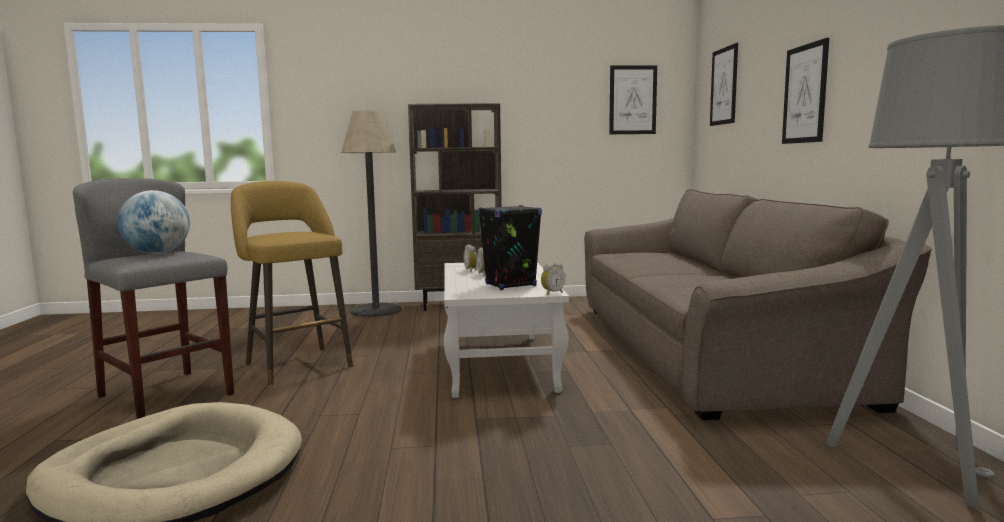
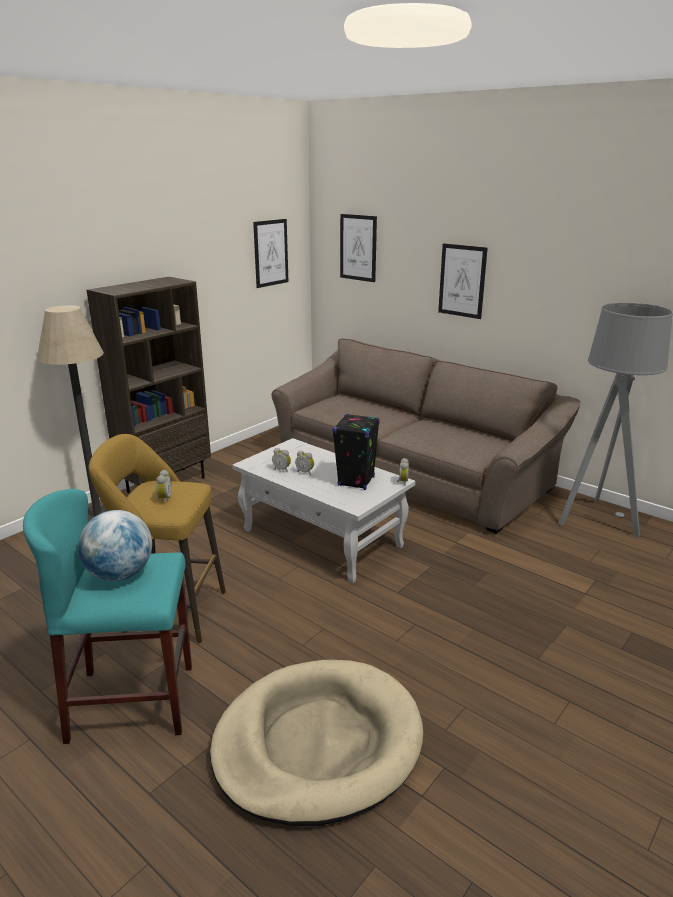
camera: 45 degrees left, 15 degrees up
(166, 395) = (132, 702): grey stool -> turquoise stool
(284, 234) = (163, 499): none -> alarm clock

